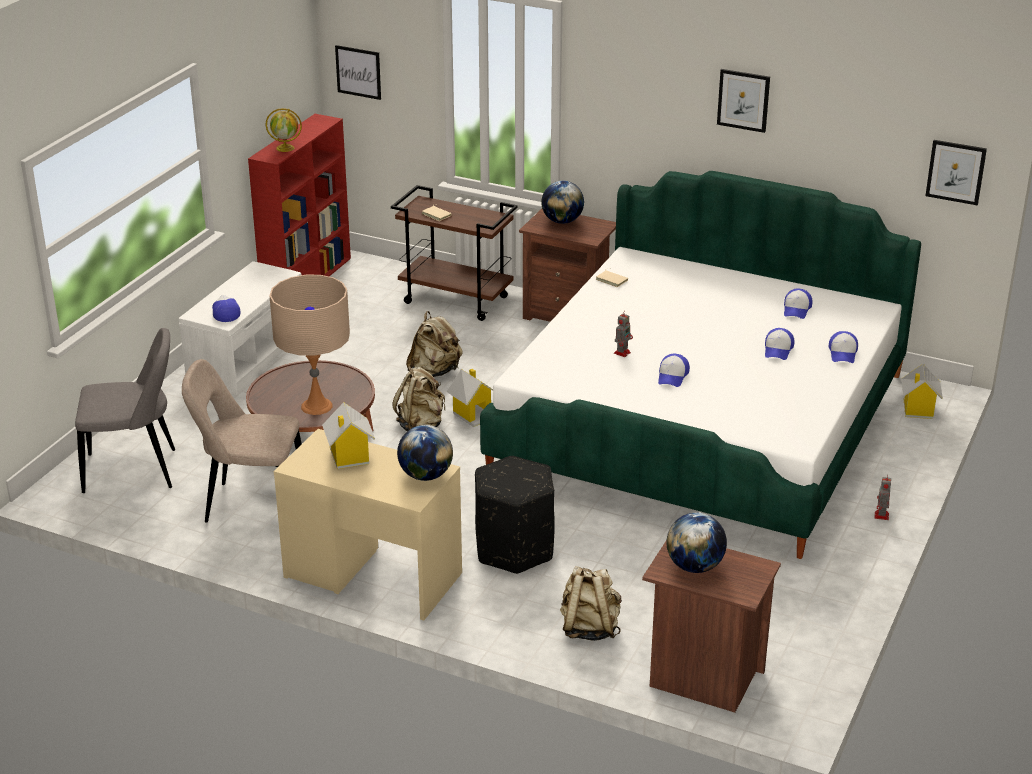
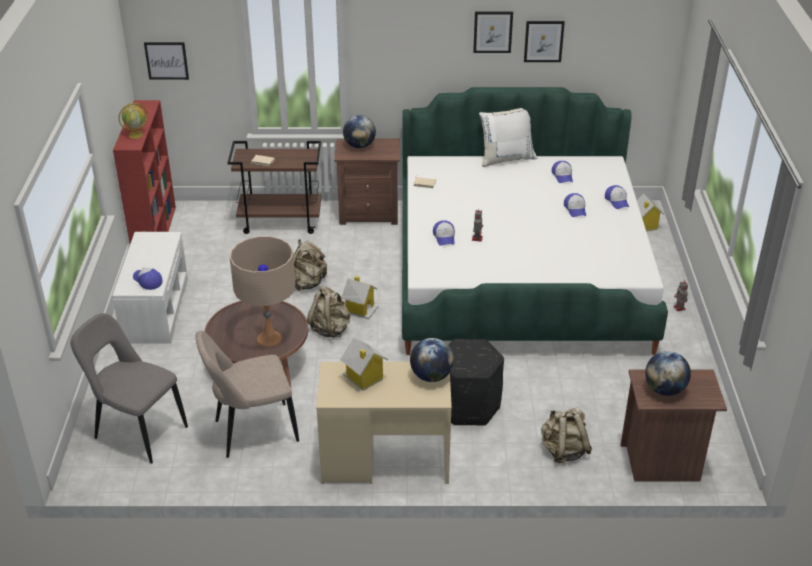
camera: 25 degrees left, 5 degrees up
(135, 471) = (137, 431): grey chair -> grey chair turned 120 degrees counterclockwise
(672, 376) = (524, 247): cap -> cap (444, 237)
(741, 275) = (506, 158): none -> white pillow
(956, 172) = (651, 57): picture -> picture (543, 41)

